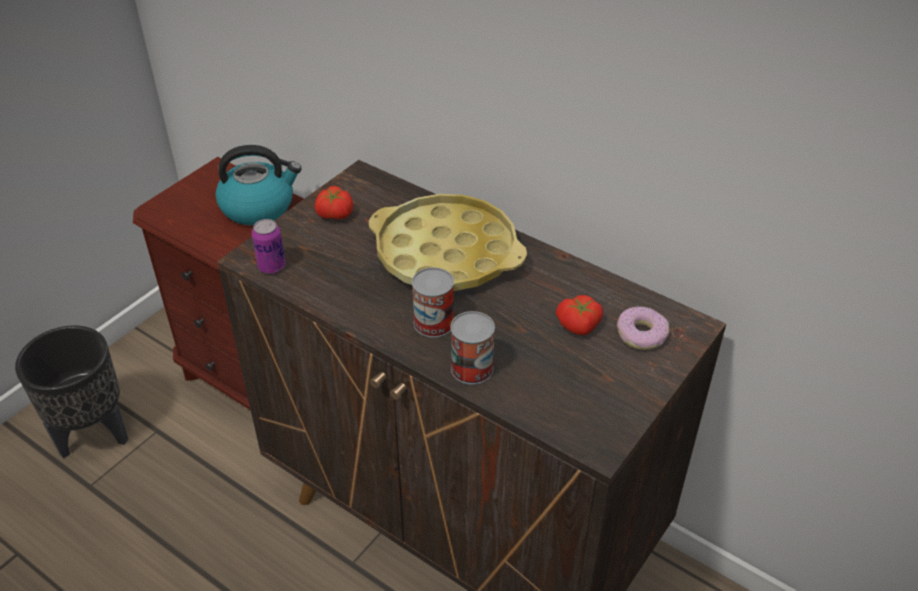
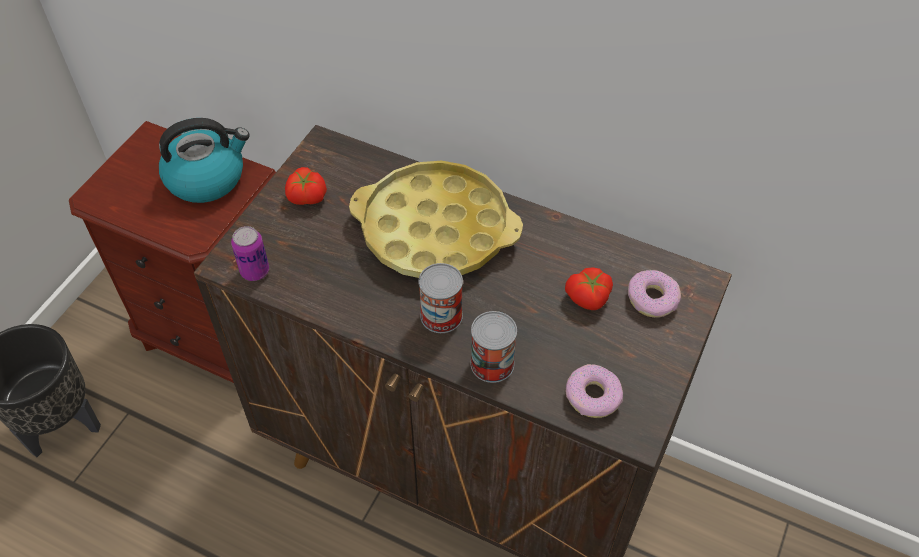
camera: 10 degrees left, 10 degrees up
(563, 409) = (592, 396): none -> donut

